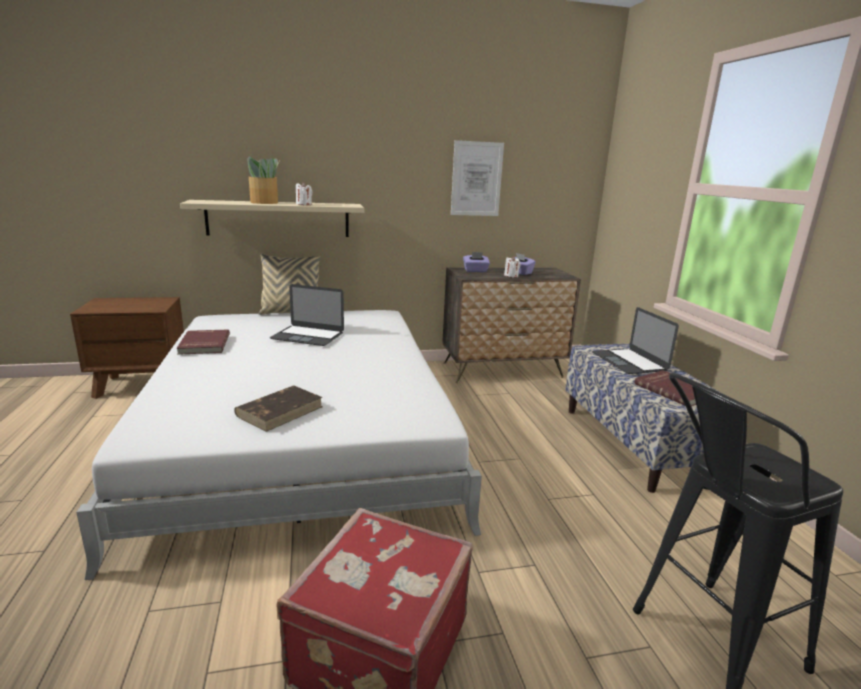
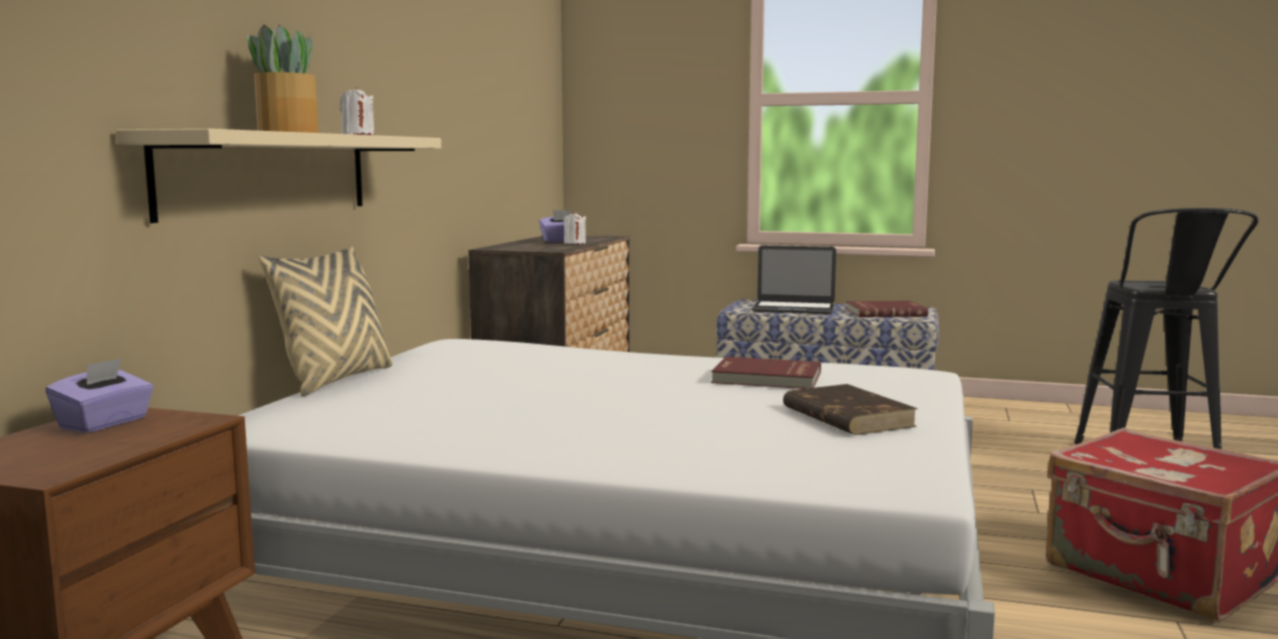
camera: 60 degrees left, 10 degrees down
(203, 344) = (451, 435): red book -> red book (766, 378)
(308, 336) = (519, 379): laptop -> none
(475, 271) = (520, 246): purple tissue box -> purple tissue box (104, 423)
(476, 179) = (477, 96): picture -> none

